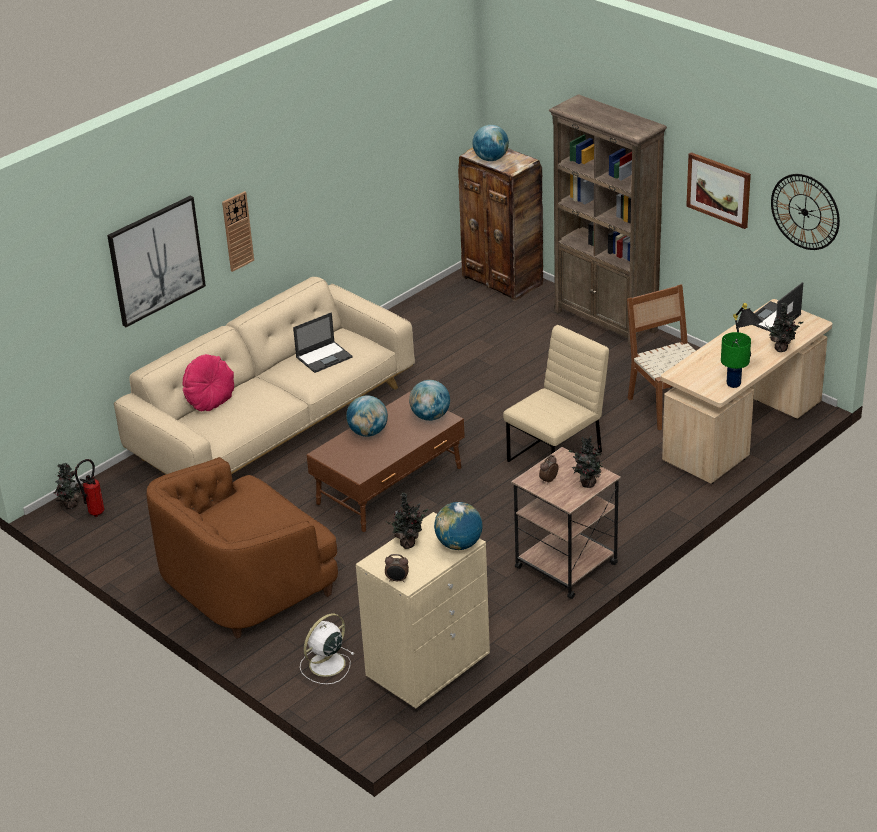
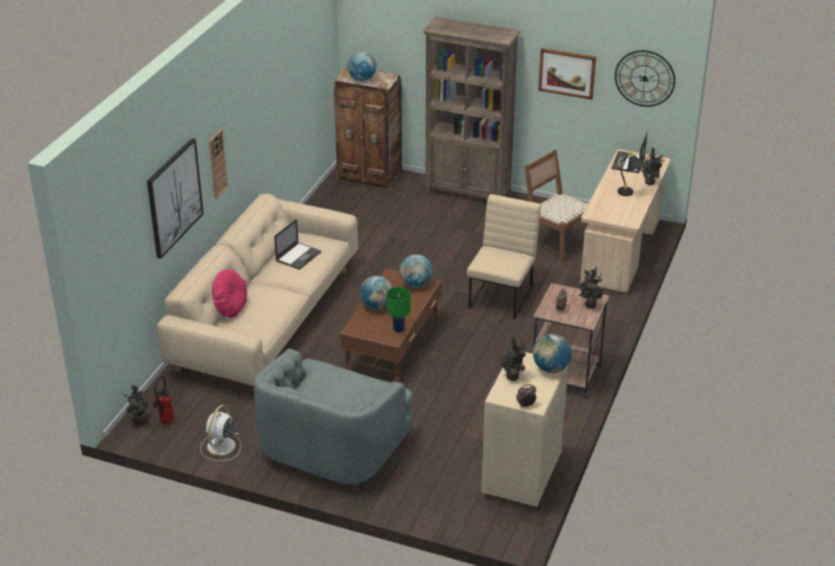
camera: 25 degrees left, 0 degrees up
(246, 585) = (334, 448): brown armchair -> grey armchair
(326, 665) = (440, 493): white fan -> white fan (220, 447)
(734, 384) = (637, 214): green table lamp -> green table lamp (399, 329)

